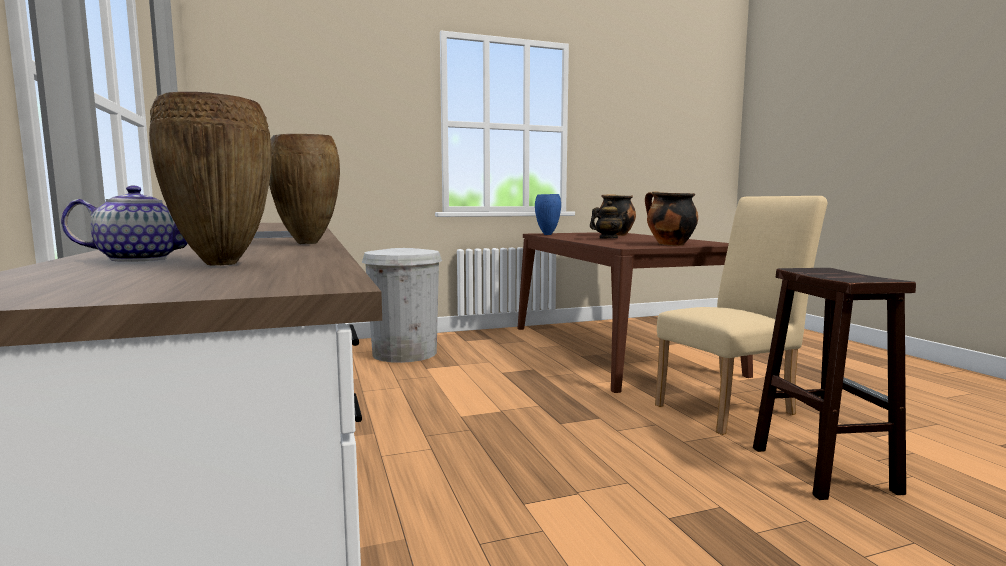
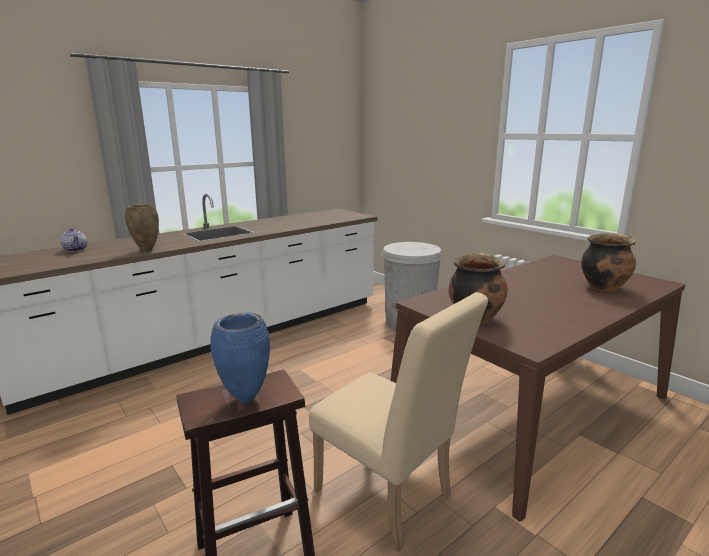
camera: 70 degrees right, 10 degrees up
(223, 264) = (51, 259): brown vase -> none
(547, 234) = (547, 264): blue vase -> blue vase (244, 399)
(608, 238) = (528, 289): teapot -> none

